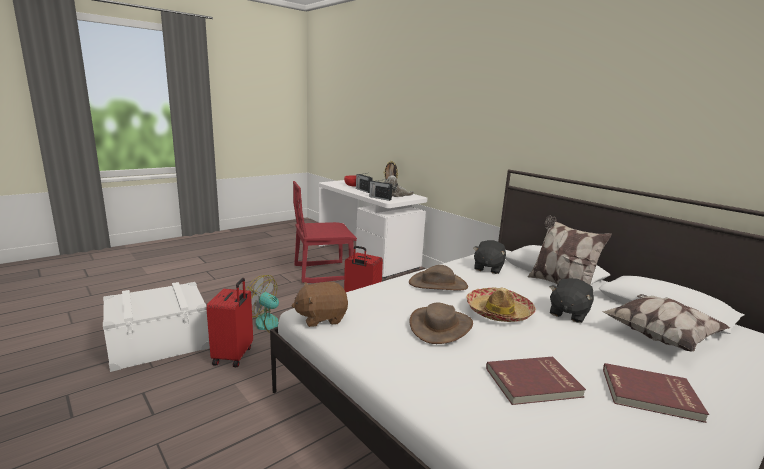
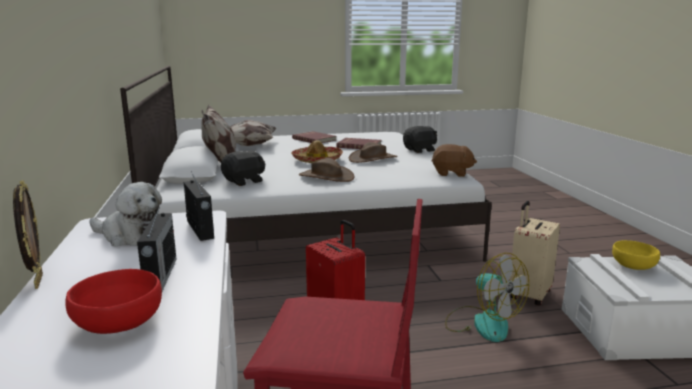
camera: 150 degrees left, 0 degrees up
(157, 307) = (633, 266): none -> yellow bowl
(234, 356) = (528, 295): red suitcase -> beige suitcase
(568, 313) = (269, 156): black plush toy -> black plush toy (420, 150)

